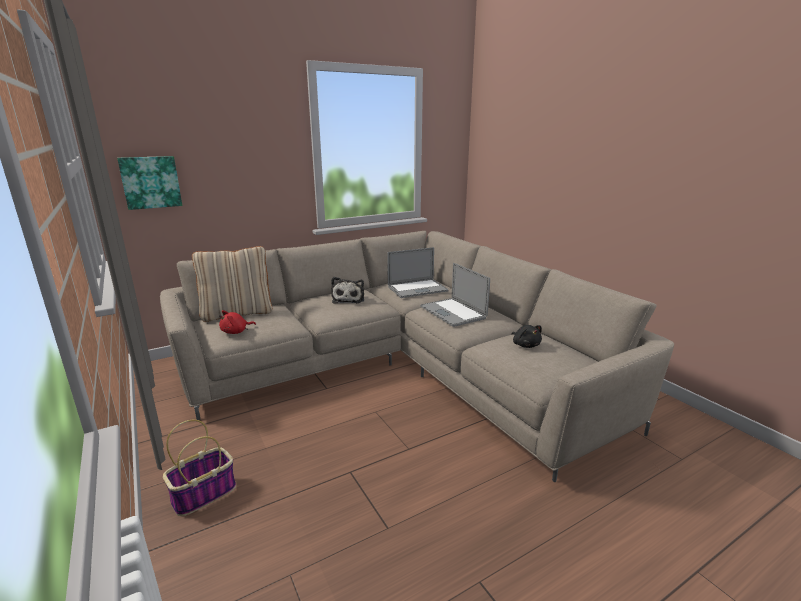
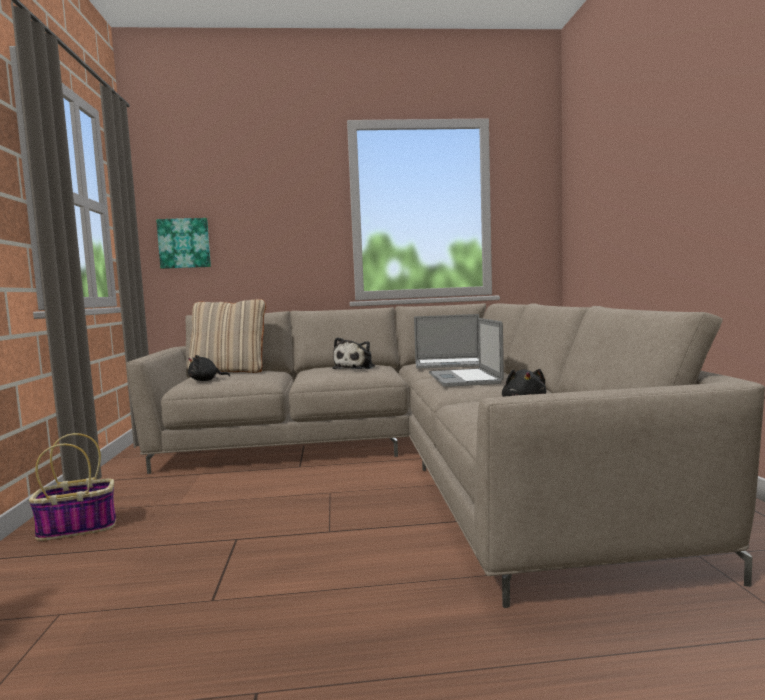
camera: 25 degrees right, 15 degrees down
(236, 332) = (206, 380): red plush toy -> black plush toy

